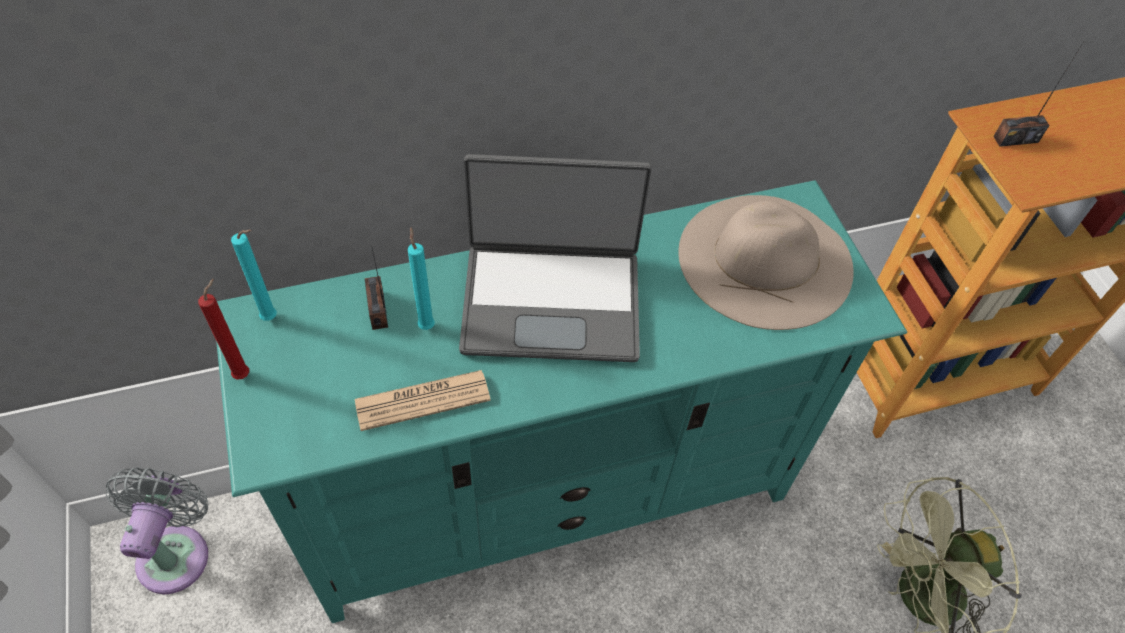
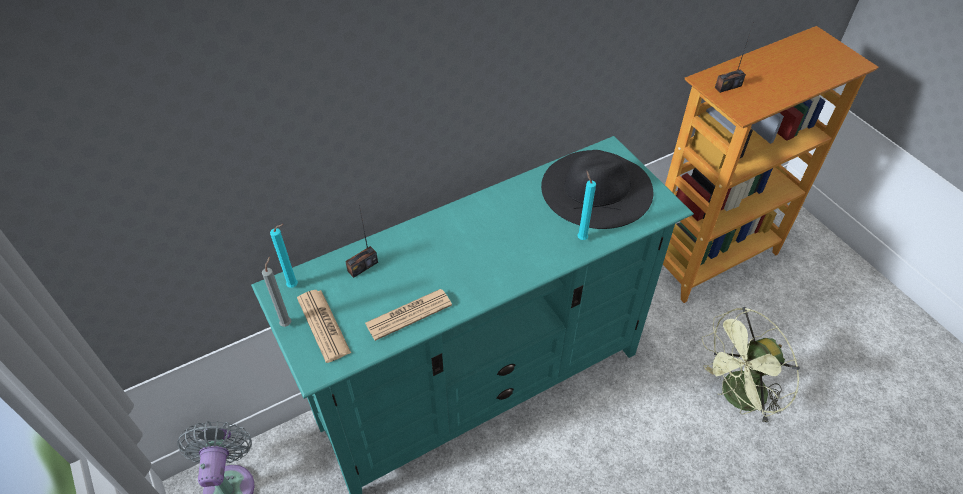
camera: 10 degrees left, 5 degrees down
(244, 373) = (287, 323): red candle -> grey candle
(294, 389) = (323, 325): none -> newspaper
(378, 310) = (362, 266): radio -> radio turned 105 degrees counterclockwise
(426, 324) = (396, 269): turquoise candle -> turquoise candle (581, 237)
(552, 301) = (472, 239): laptop -> none
(765, 259) = (597, 188): beige hat -> black hat

